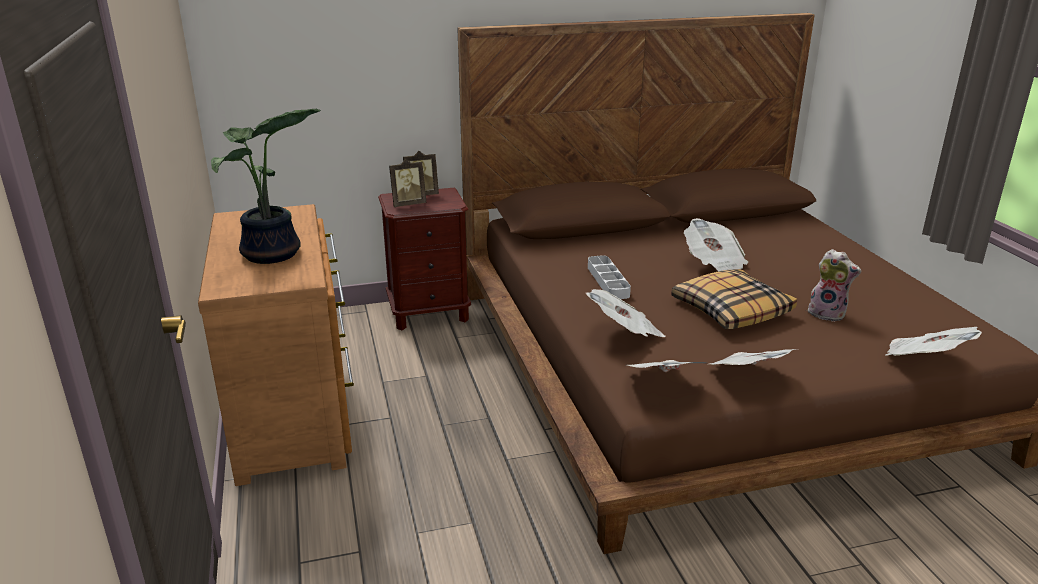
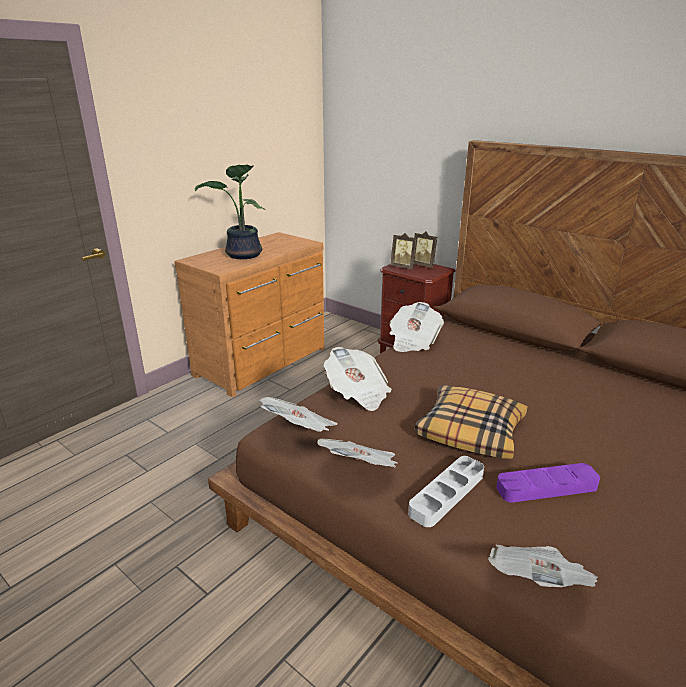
camera: 55 degrees right, 0 degrees up
(608, 281) = (435, 365): grey tray -> grey tray (447, 494)
(714, 264) = (543, 398): newspaper -> newspaper (413, 341)
(828, 314) = (546, 487): plush toy -> purple tray

